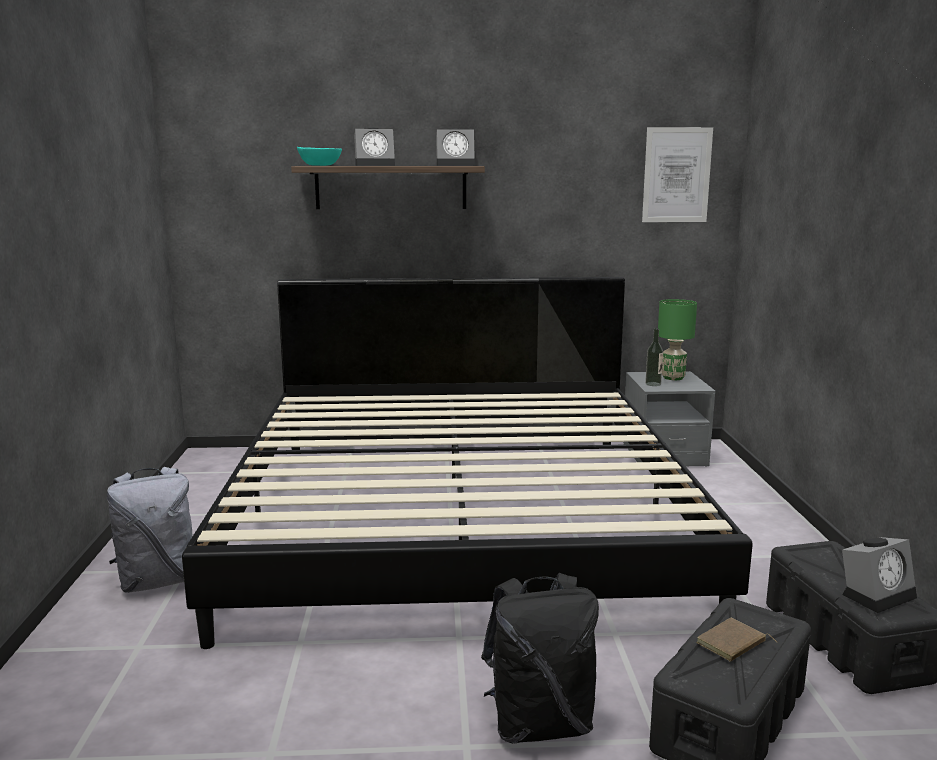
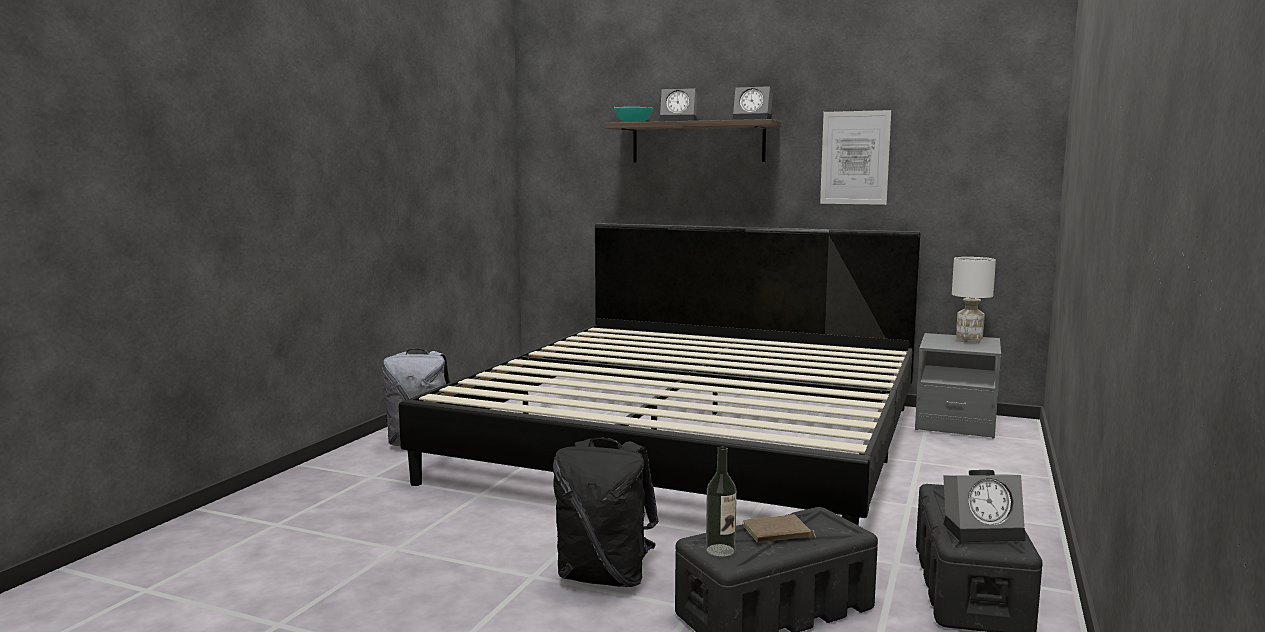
camera: 25 degrees right, 5 degrees down
(653, 384) = (938, 343): bottle -> bottle (720, 550)
(673, 378) = (969, 341): green table lamp -> white table lamp
(676, 175) = (985, 126): picture -> picture (855, 158)

